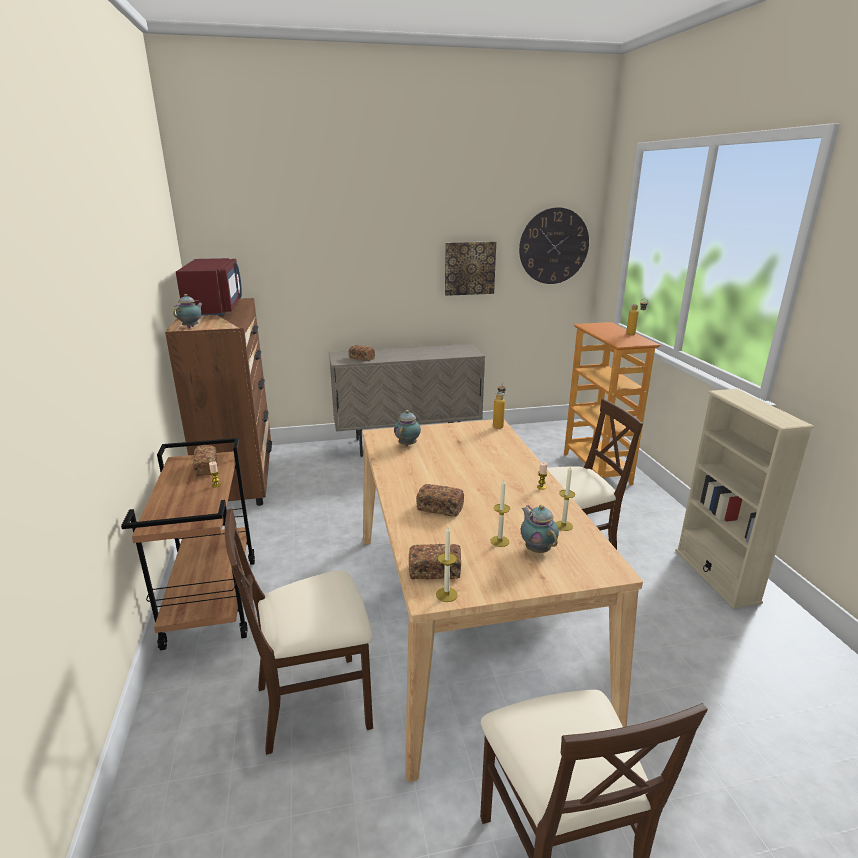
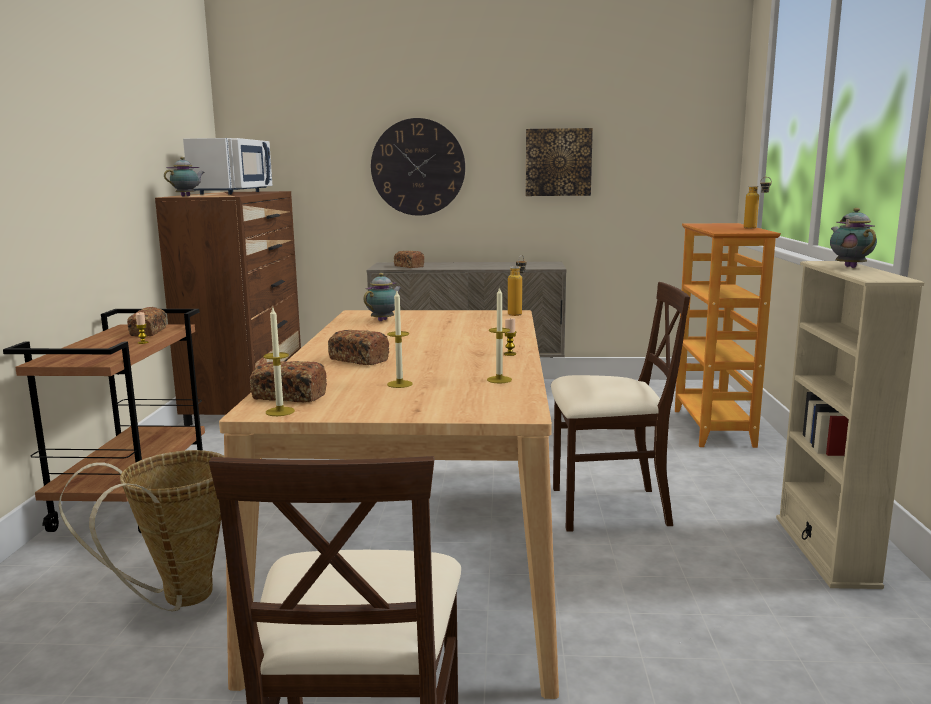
camera: 15 degrees right, 10 degrees down
(215, 309) = (234, 193): red microwave -> white microwave
(315, 703) = (177, 600): beige chair -> basket
(537, 549) = (439, 392): teapot -> teapot (849, 267)
(553, 246) = (674, 135): wall clock -> wall clock (418, 167)

